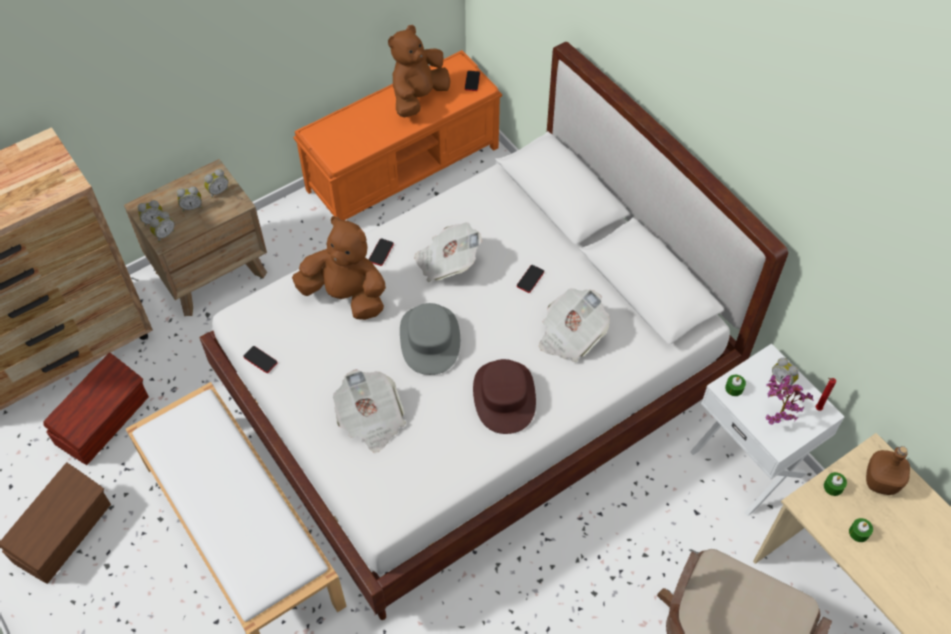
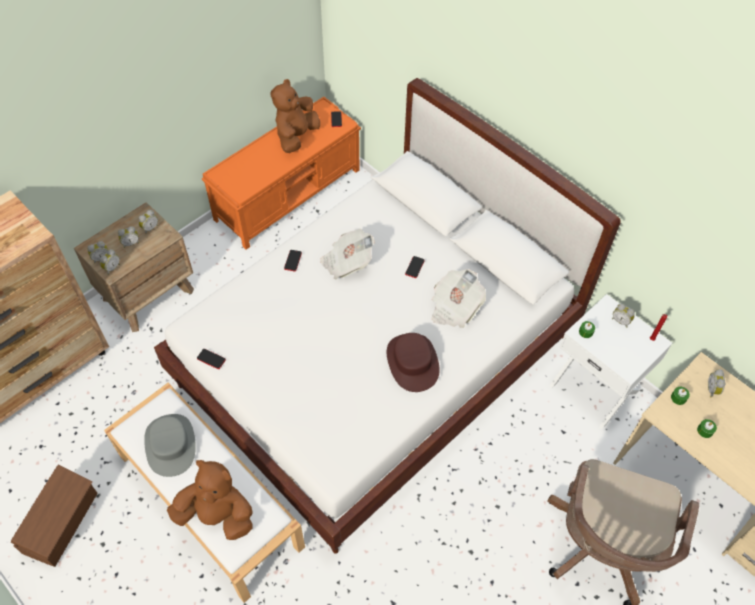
camera: 10 degrees left, 0 degrees up
(104, 420) = (80, 425): brown storage box -> none
(346, 295) = (271, 298): brown plush toy -> brown plush toy (217, 515)
(371, 420) = (310, 395): newspaper -> none
(430, 339) = (345, 325): grey hat -> grey hat (171, 445)
(777, 415) = (622, 348): potted plant -> none
(881, 482) = (713, 389): brown bottle -> alarm clock

